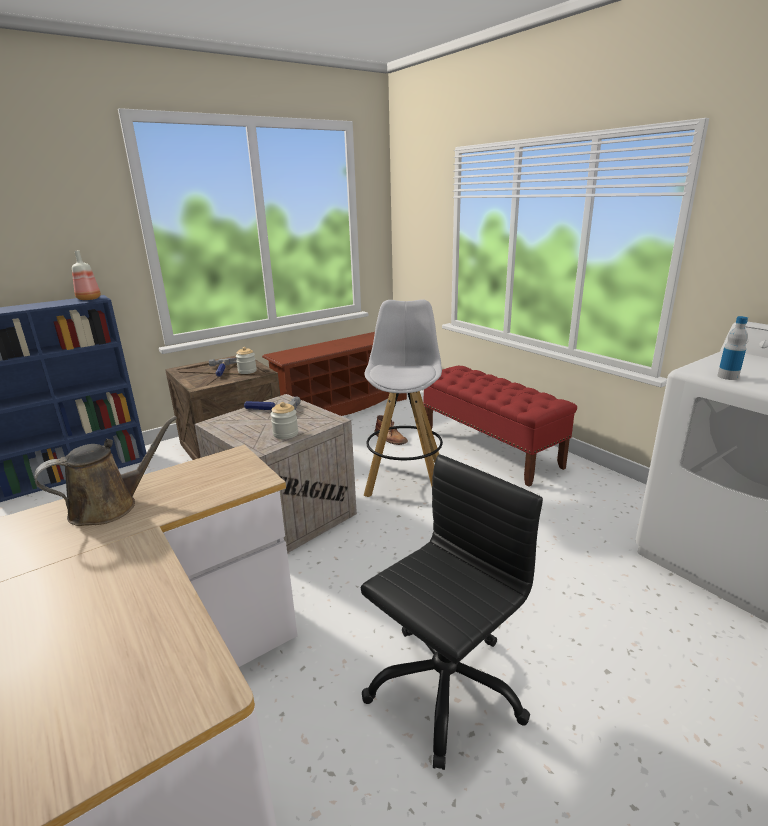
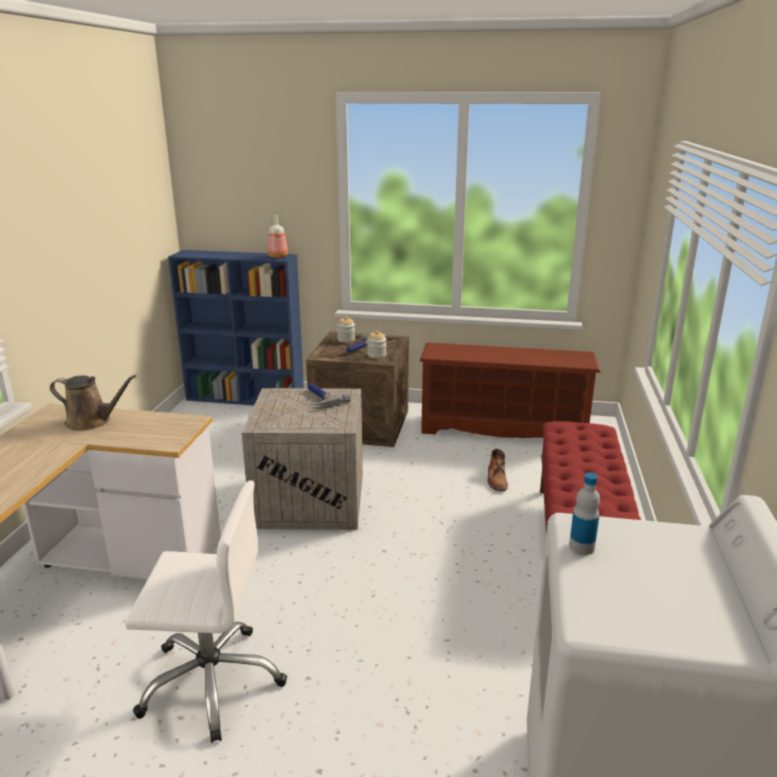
camera: 45 degrees right, 0 degrees up
(285, 434) = (293, 423): jar -> jar (346, 340)
(405, 479) = (442, 524): white stool -> none
(444, 687) = (212, 681): black office chair -> white office chair

